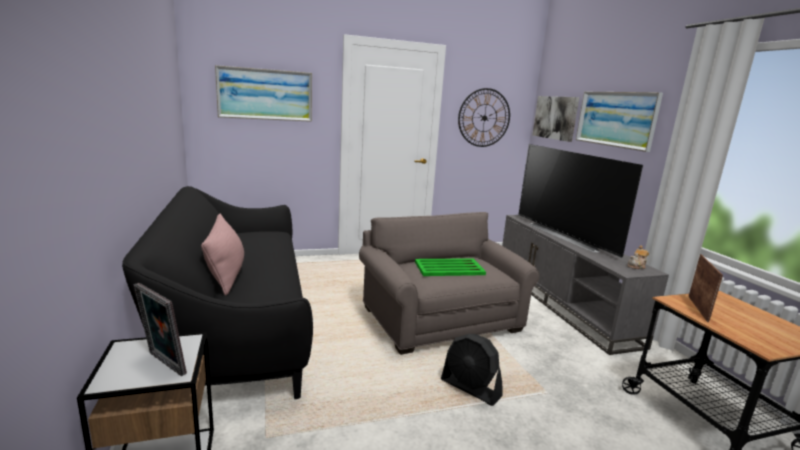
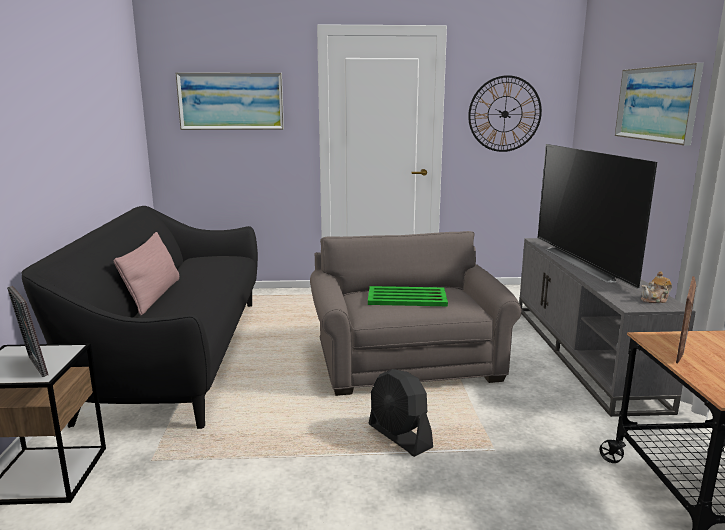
camera: 15 degrees right, 0 degrees up
(555, 117) = (597, 108): picture -> none

